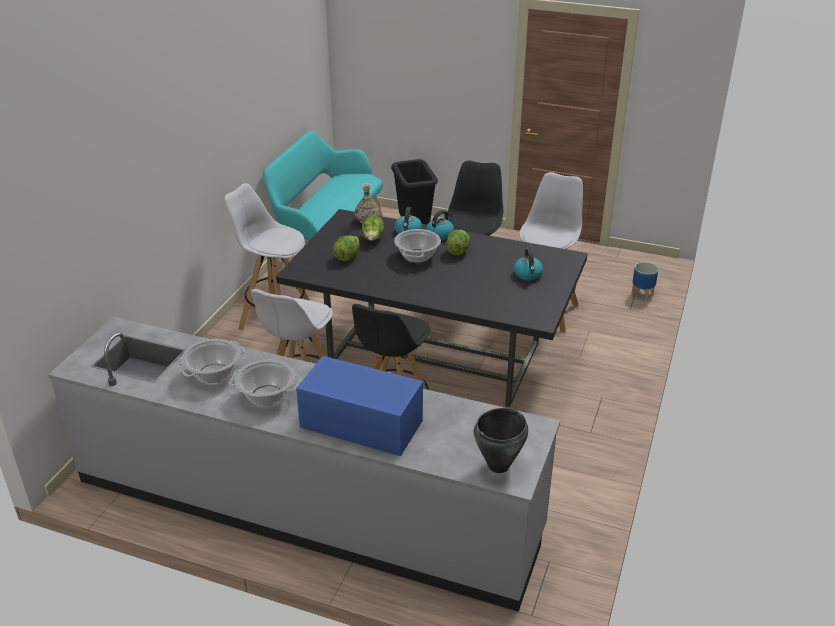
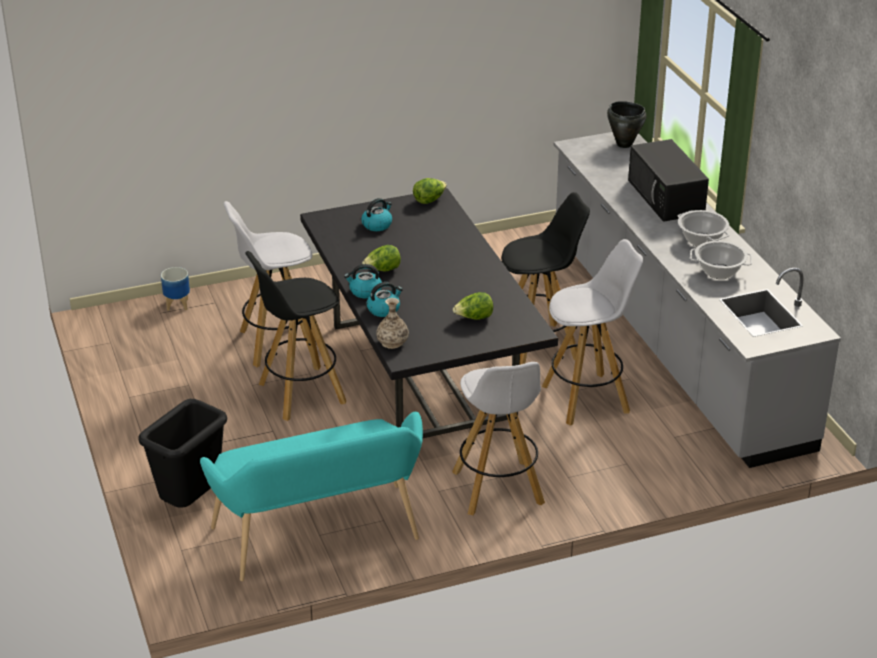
camera: 130 degrees left, 0 degrees up
(359, 423) = (667, 197): blue microwave -> black microwave
(373, 239) = (424, 321): lettuce -> lettuce (429, 200)
(417, 256) = (421, 285): cooking pot -> none

